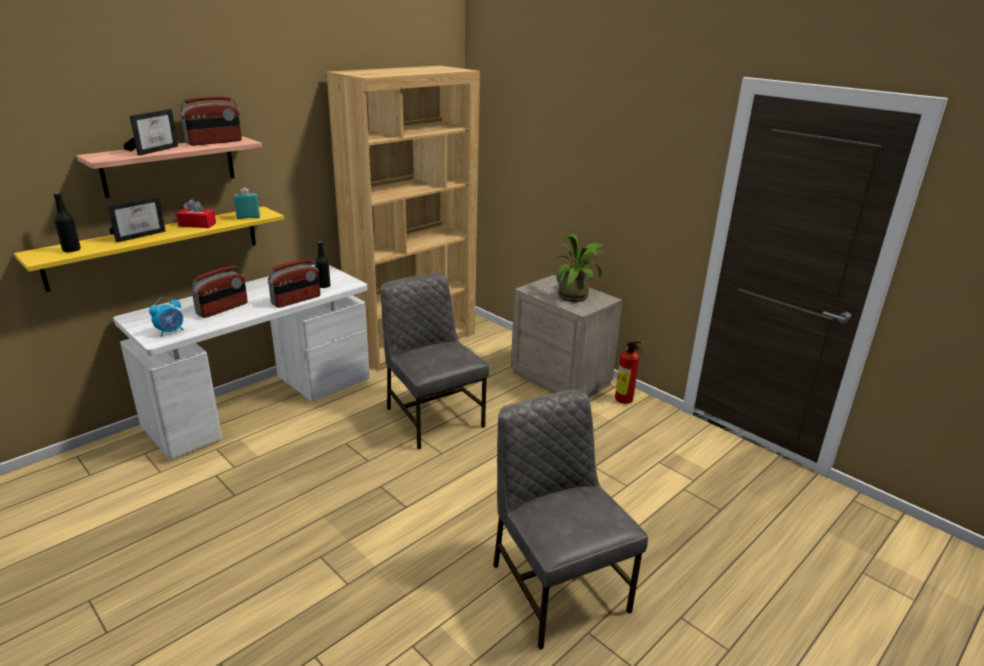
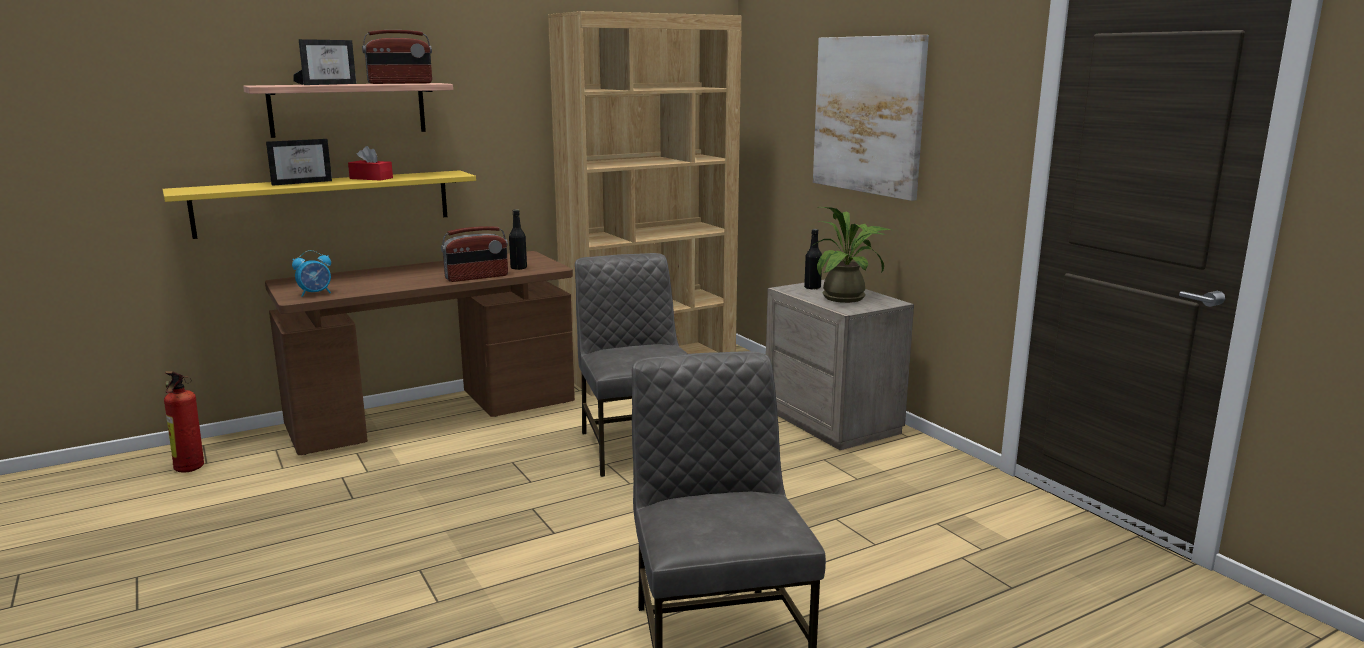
camera: 15 degrees right, 10 degrees down
(71, 250) = (220, 188): black bottle -> black bottle (812, 288)
(223, 309) = (387, 280): radio -> none
(248, 217) = (433, 175): turquoise bottle -> none
(263, 403) = (434, 415): white desk -> brown desk
(584, 157) = (868, 115): none -> picture
(625, 401) = (916, 453): fire extinguisher -> fire extinguisher (188, 470)

